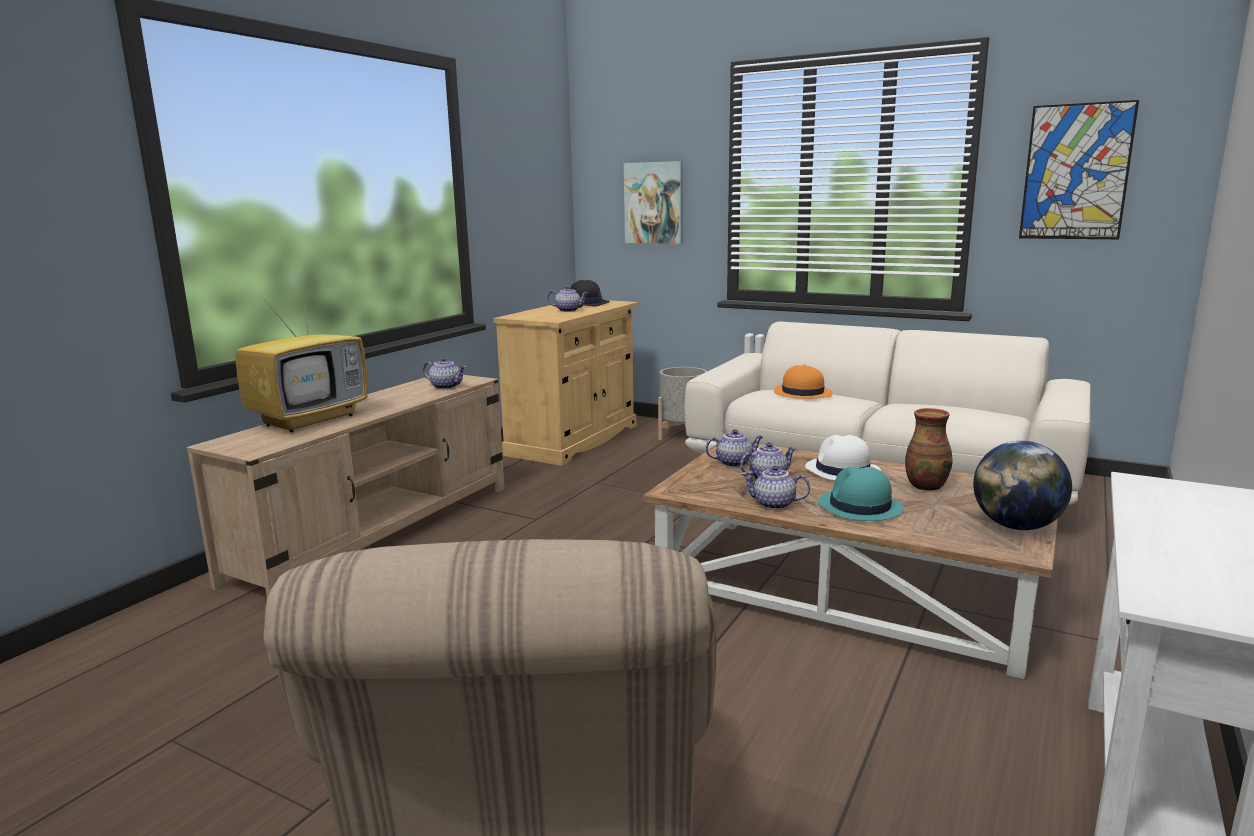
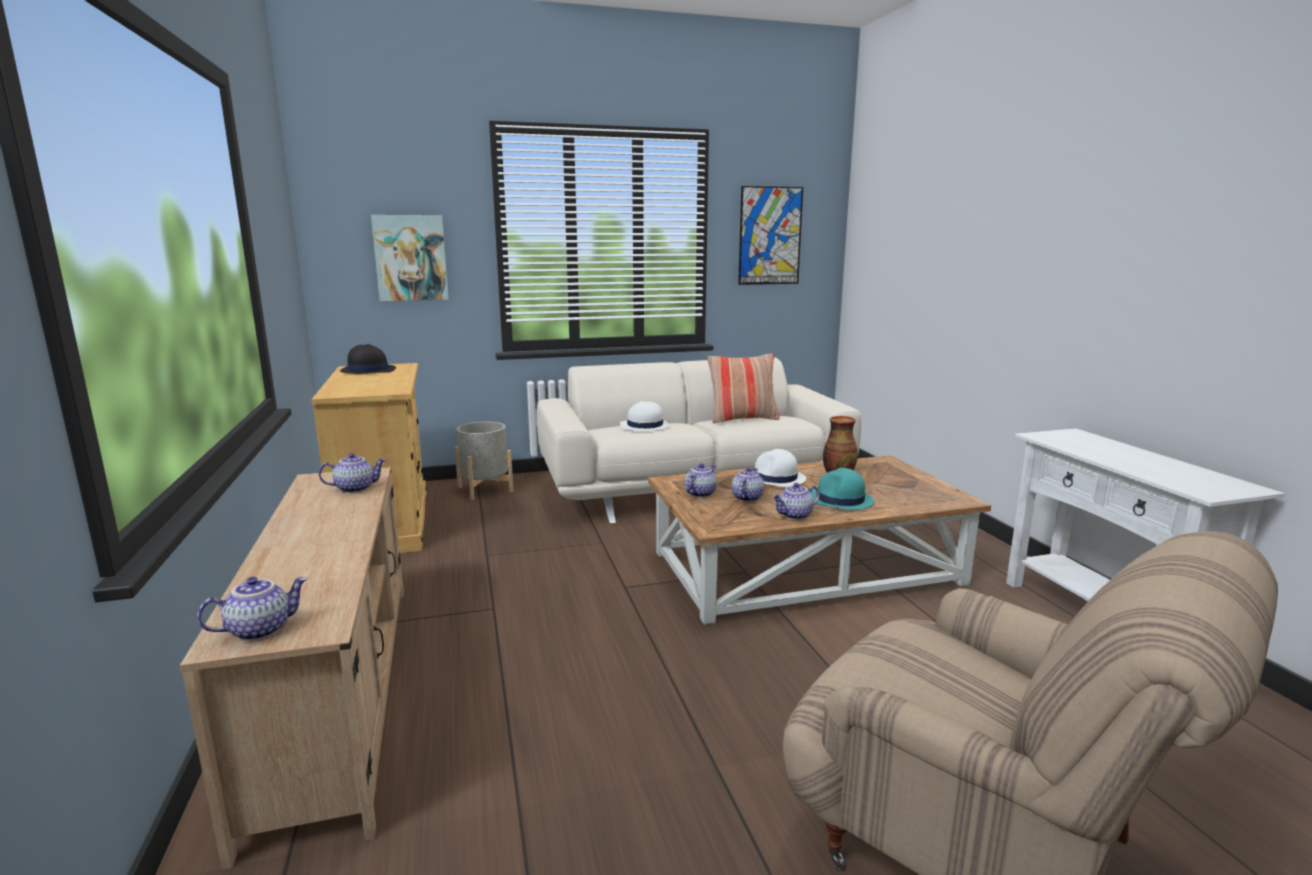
camera: 45 degrees left, 0 degrees up
(311, 419) = (283, 569): television -> none
(568, 310) = (376, 380): teapot -> teapot (260, 629)
(802, 393) = (644, 426): orange hat -> white hat
(931, 407) = (742, 419): none -> pillow
(1016, 526) = (928, 486): globe -> none

